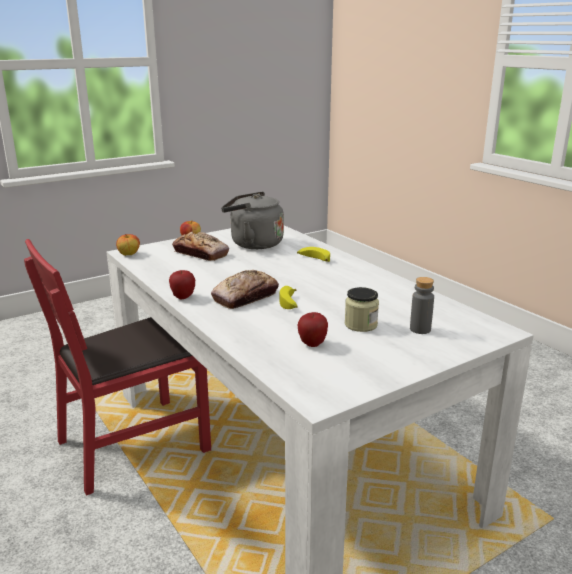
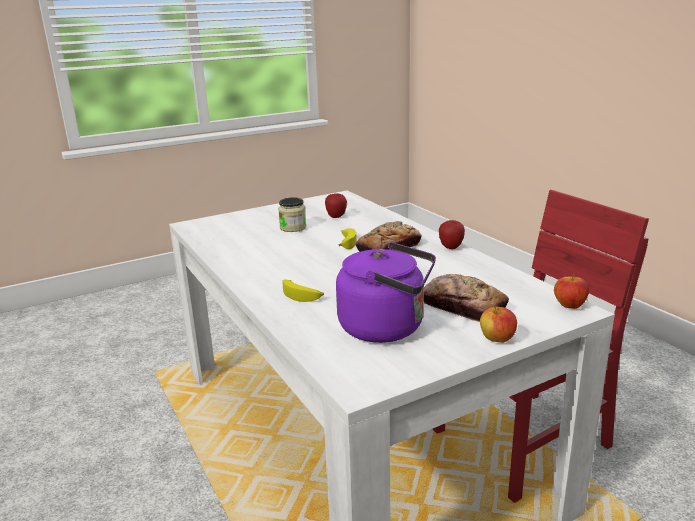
camera: 175 degrees left, 0 degrees up
(253, 244) = (387, 328): grey kettle -> purple kettle
(420, 329) = (249, 225): grey bottle -> none

